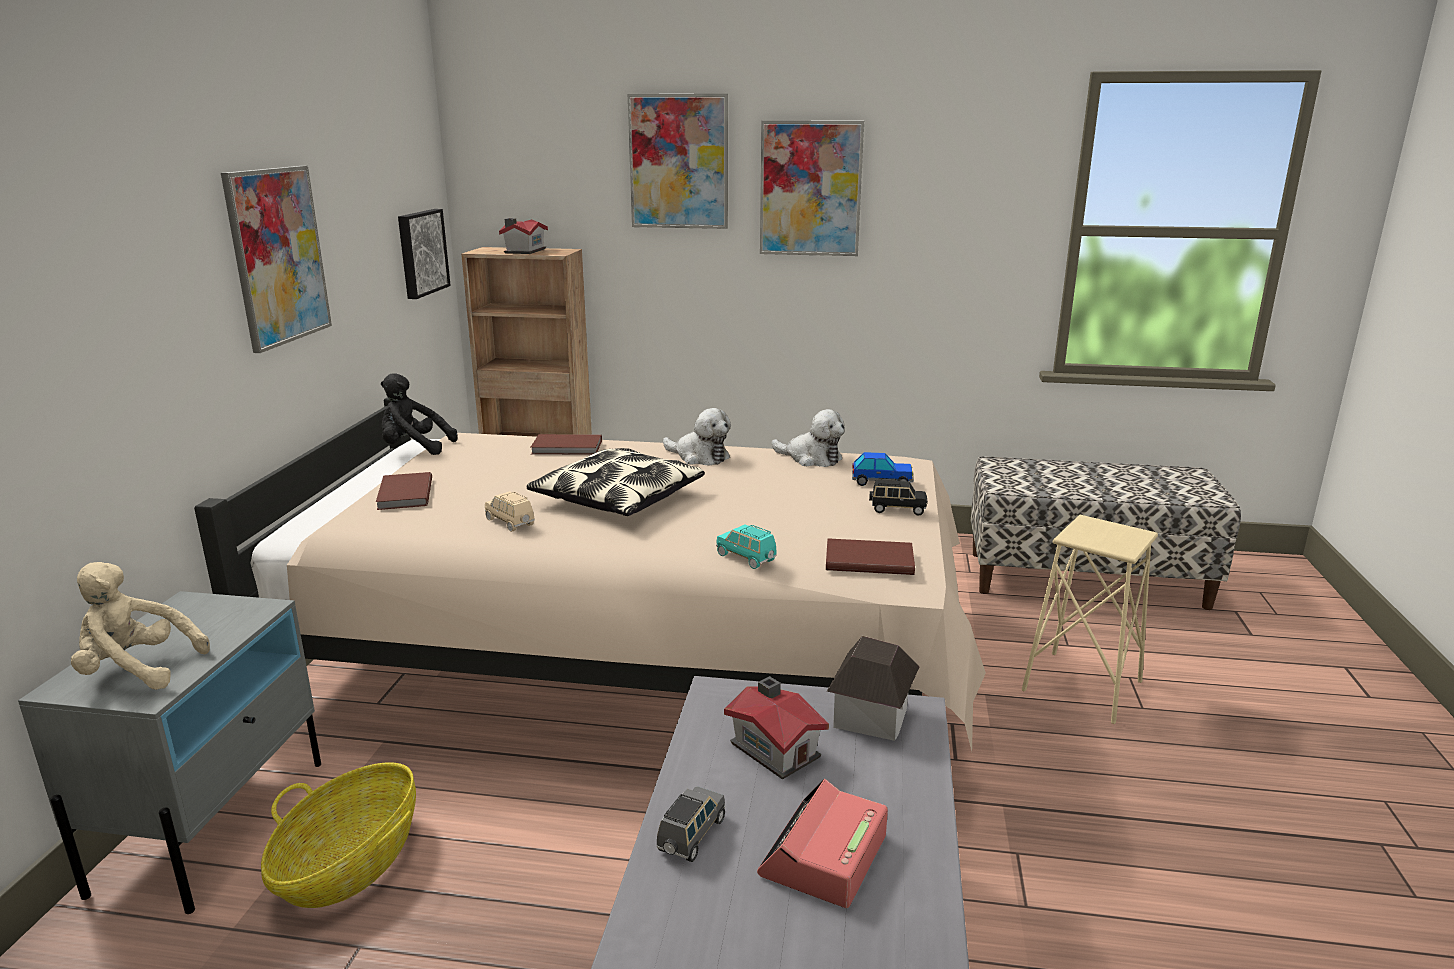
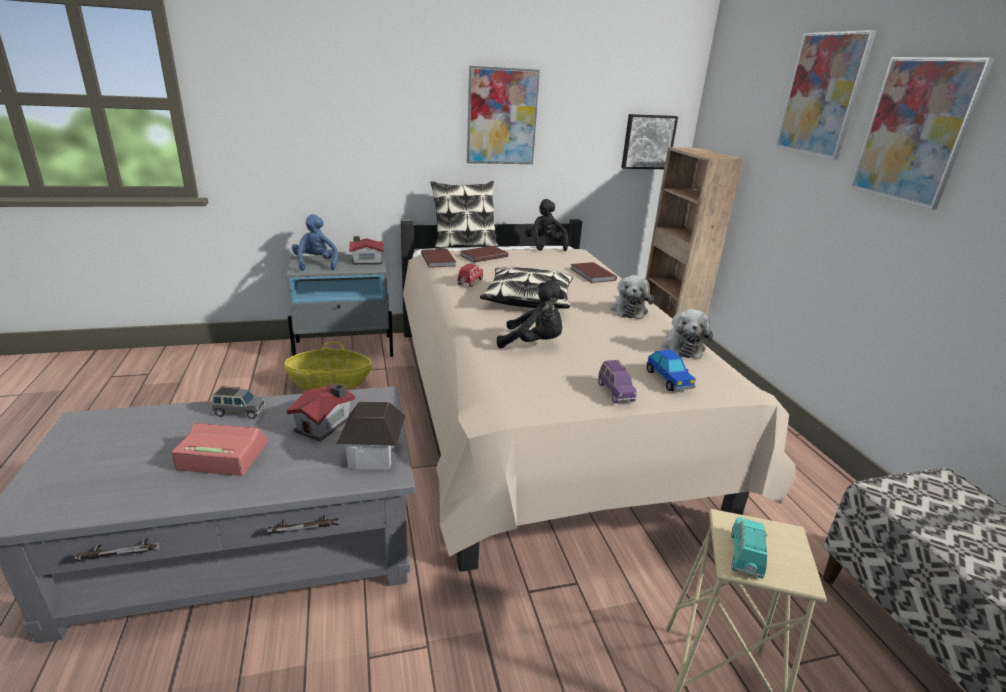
camera: 65 degrees right, 5 degrees up
(137, 670) = (316, 264): beige plush toy -> blue plush toy
(310, 502) = (464, 245): none -> pillow
(510, 522) = (470, 282): beige toy car -> red toy car
(523, 251) = (703, 152): toy house -> toy house (366, 261)
(746, 558) = (475, 348): turquoise toy car -> turquoise toy car (745, 556)
(757, 523) = (533, 343): none -> black plush toy
(868, 560) = (506, 390): brown book -> brown book (439, 260)
(897, 509) = (615, 392): black toy car -> purple toy car

